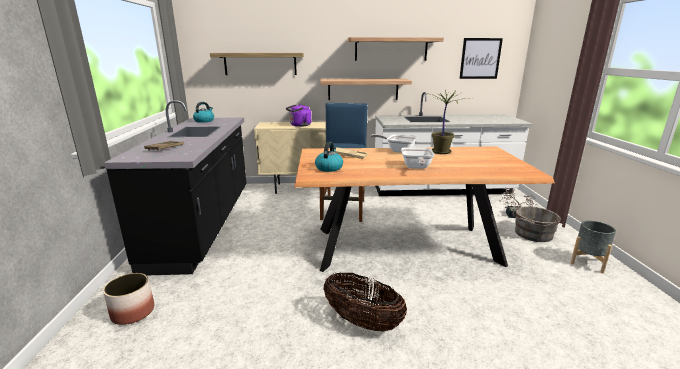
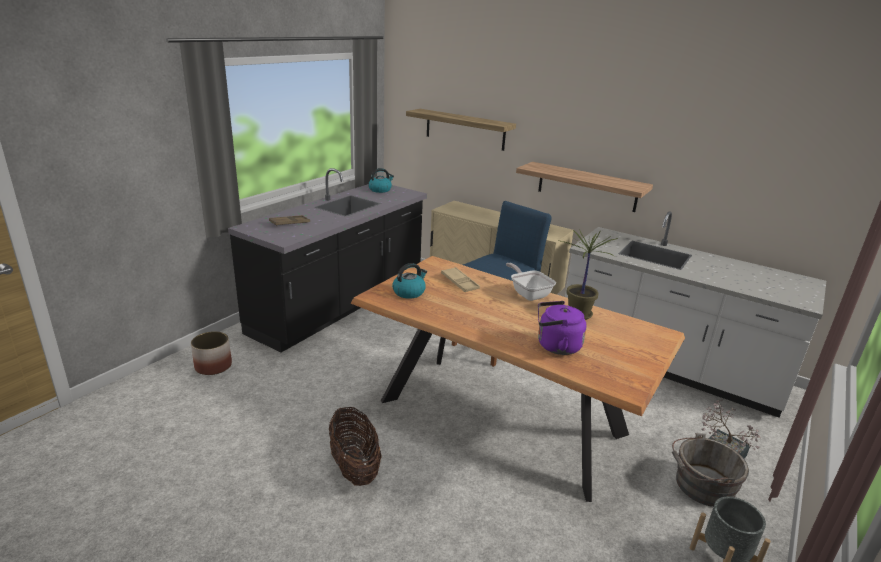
camera: 35 degrees right, 5 degrees up
(299, 125) = (486, 218): purple kettle -> purple kettle (555, 346)
(391, 49) = (636, 137): shelf -> none
(416, 167) = (497, 325): frying pan -> none
(480, 58) = (790, 176): picture -> none

